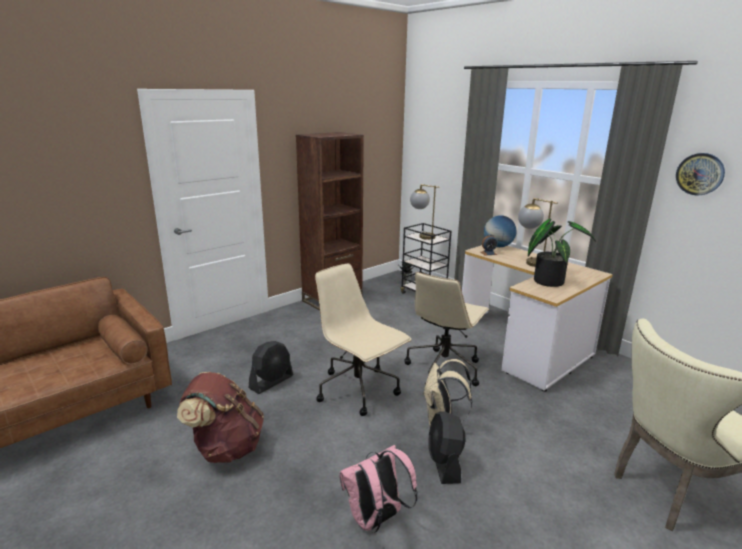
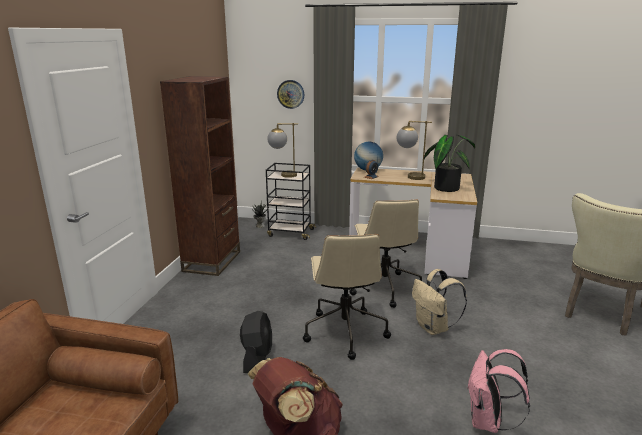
camera: 35 degrees left, 0 degrees up
(359, 390) = (344, 331): beige office chair -> beige office chair turned 105 degrees counterclockwise
(444, 463) = (475, 357): black fan -> none
(700, 174) = (521, 87): wall clock -> wall clock (290, 94)

